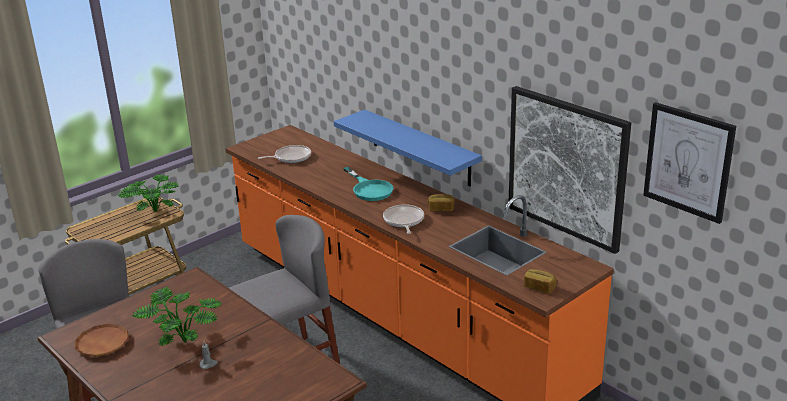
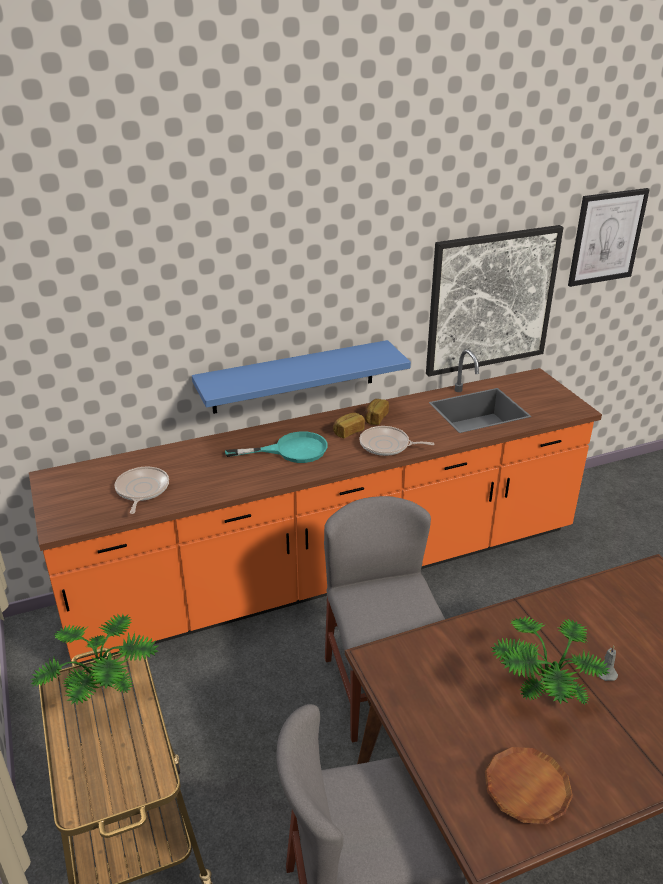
camera: 70 degrees left, 5 degrees up
(539, 287) = (559, 406): bread -> bread (348, 431)

